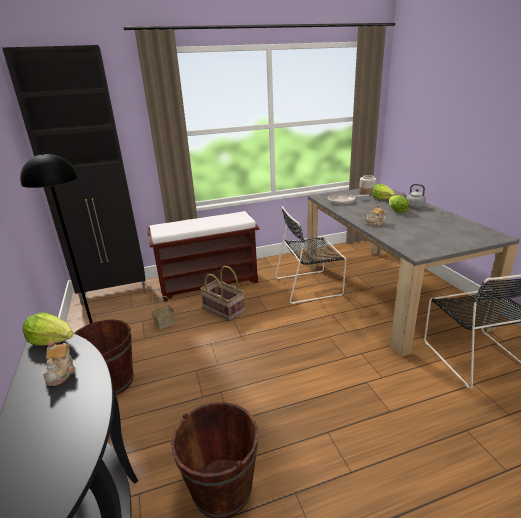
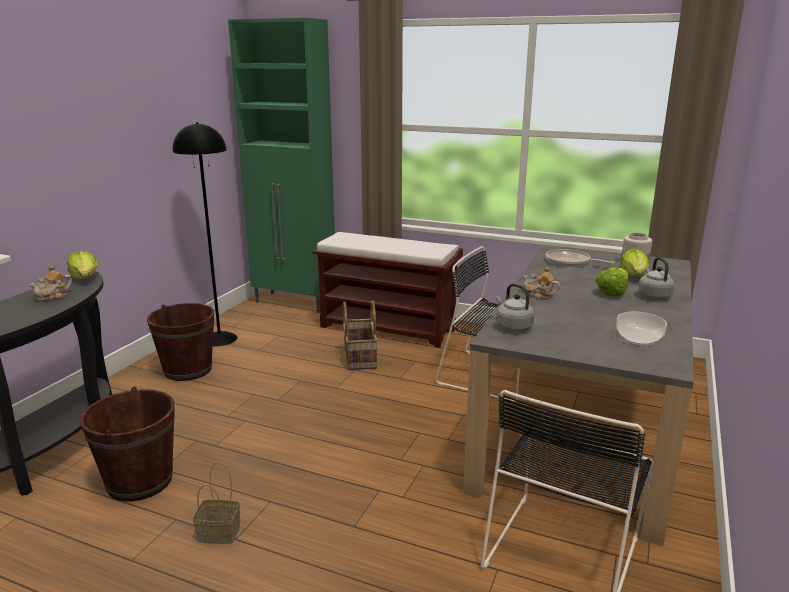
camera: 40 degrees right, 5 degrees down
(115, 293) = (295, 303): black cabinet -> green cabinet
(165, 322) = (293, 345): basket -> basket (220, 532)
(407, 244) = (512, 327): none -> grey kettle
(459, 228) = (638, 338): none -> bowl

